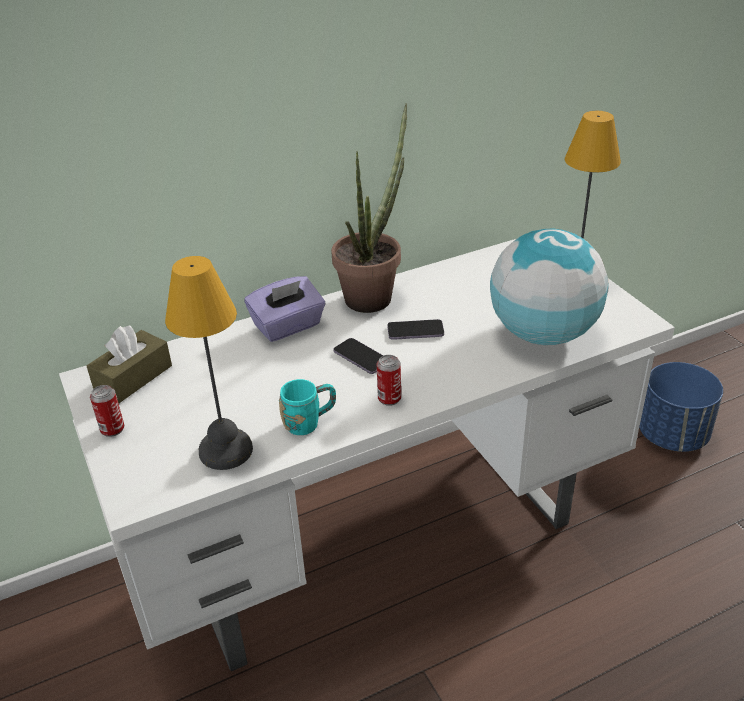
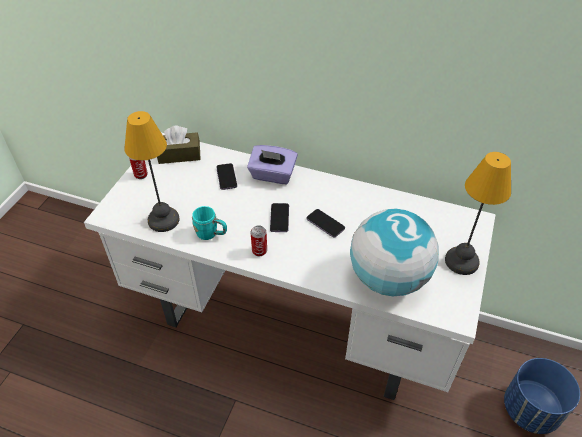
camera: 45 degrees right, 10 degrees up
(235, 361) = (226, 177): none -> phone
(374, 294) = (337, 186): potted plant -> none

